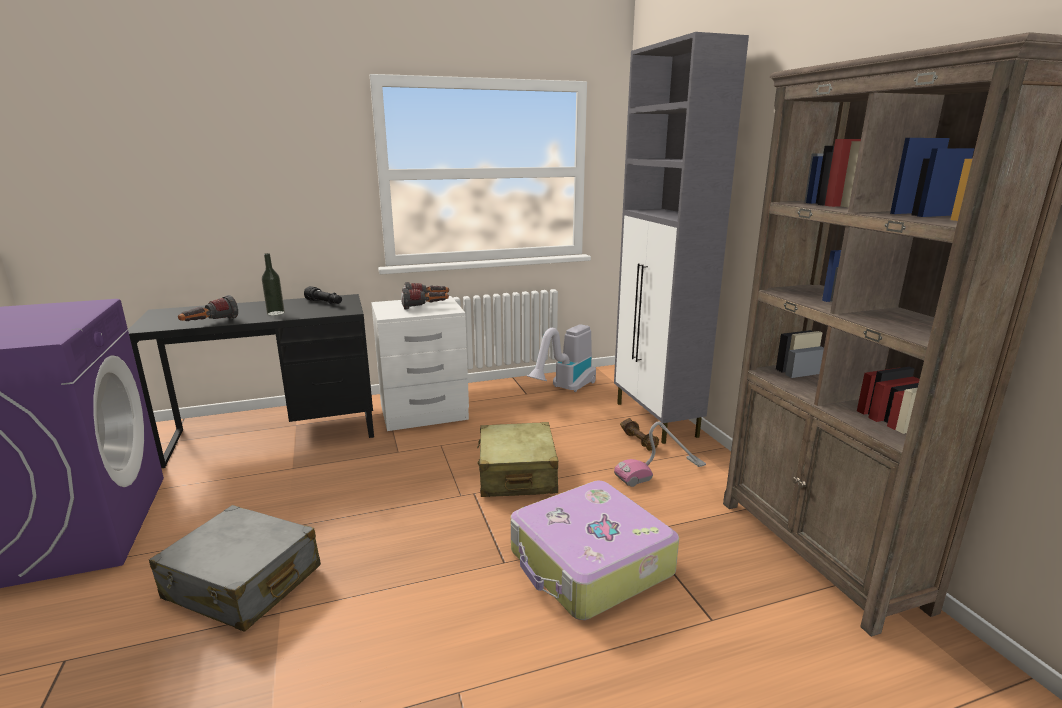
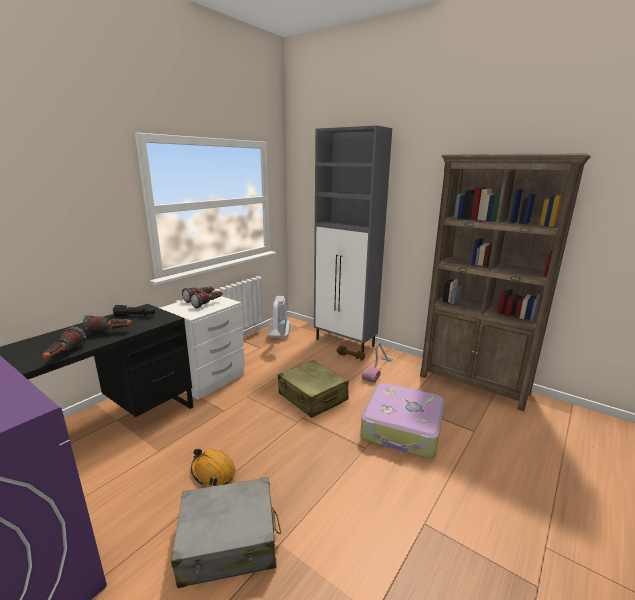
camera: 35 degrees left, 0 degrees up
(275, 313) = (109, 332): bottle -> flashlight
(311, 510) = (213, 472): none -> orange hard hat

